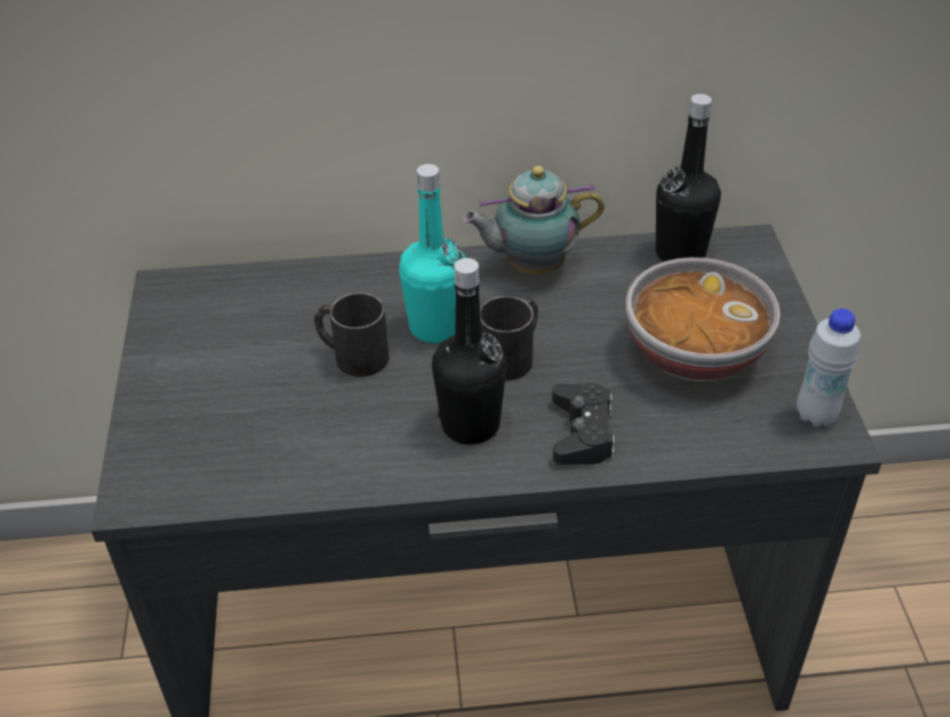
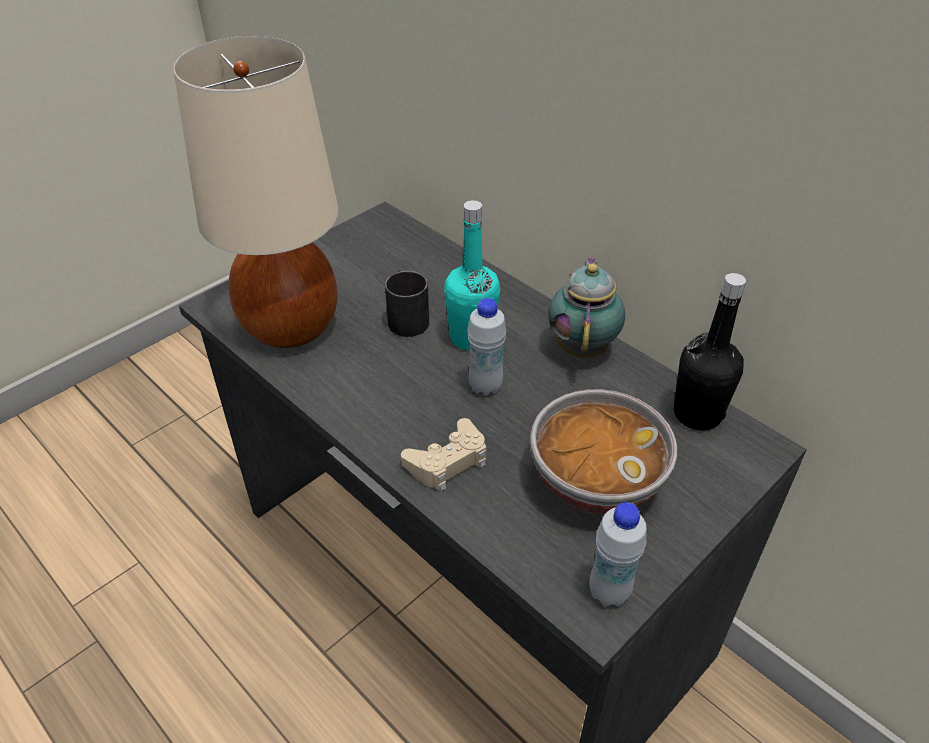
camera: 50 degrees right, 0 degrees up
(258, 448) = (292, 326): none -> beige table lamp
(470, 425) = (399, 403): black bottle -> none
(513, 355) = (485, 386): black mug -> white bottle
(530, 266) = (582, 346): teapot -> teapot turned 60 degrees clockwise
(582, 432) = (448, 461): black game controller -> beige game controller

